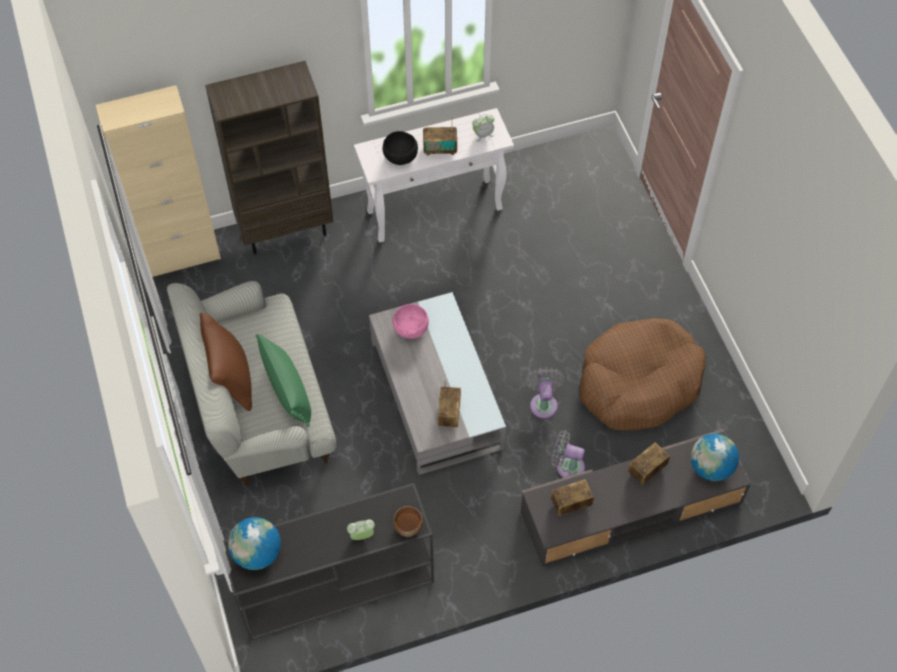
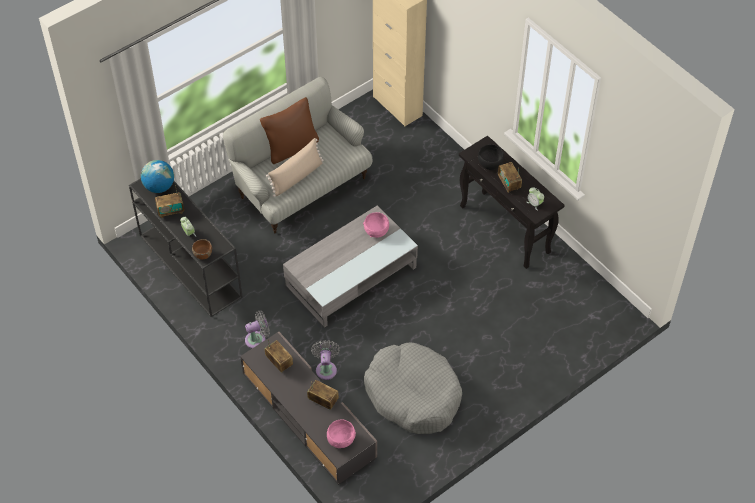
camera: 70 degrees right, 5 degrees down
(286, 229) = (445, 152): brown bookcase -> none
(287, 388) = (297, 177): green pillow -> beige pillow
(435, 210) = (505, 230): white console table -> black console table
(449, 413) = (319, 272): radio -> radio (170, 211)
(543, 403) = (371, 340): grey fan -> grey fan (257, 339)
(638, 383) = (413, 395): brown dog bed -> grey dog bed
(710, 467) = (341, 439): globe -> pink bowl

